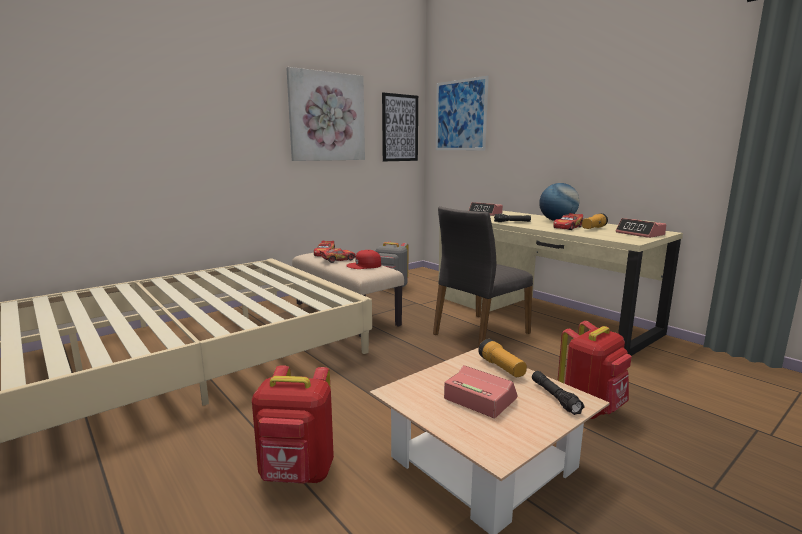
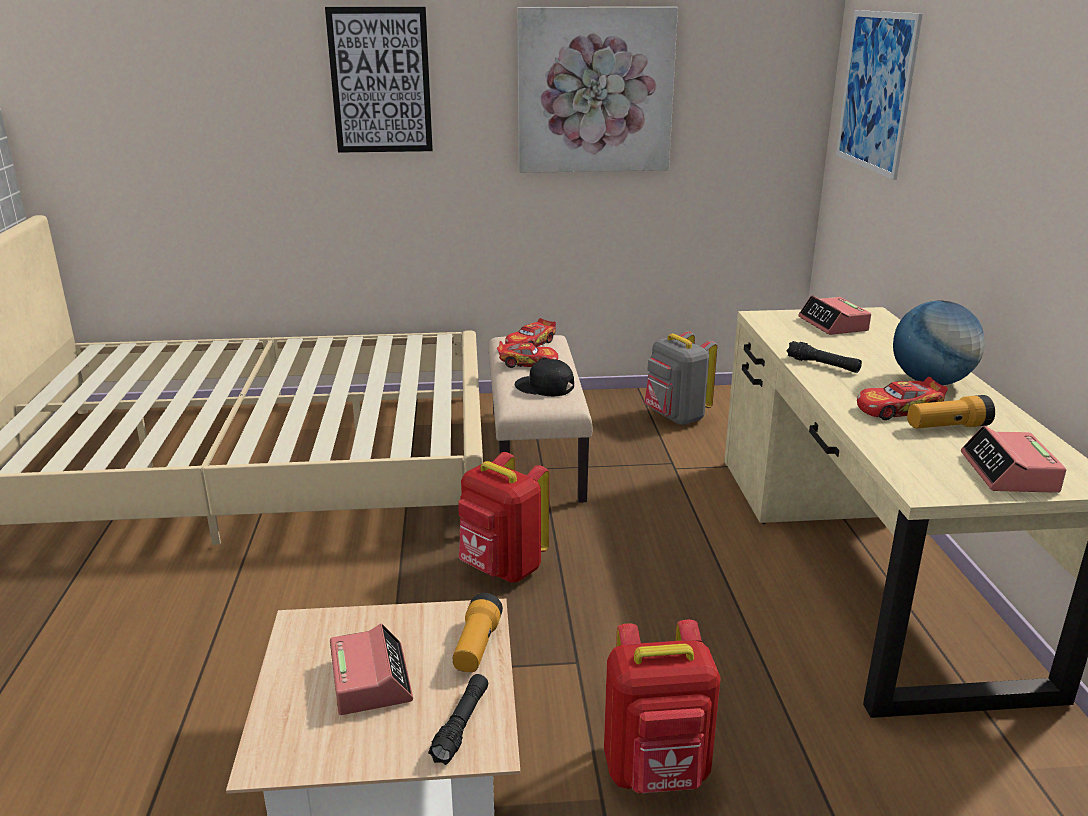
camera: 35 degrees right, 10 degrees up
(297, 474) = (199, 676): red backpack -> red backpack (501, 569)
(364, 265) = (544, 387): red cap -> black cap
(400, 128) = (764, 105): picture -> picture (380, 81)
(479, 333) = (690, 561): grey chair -> none

